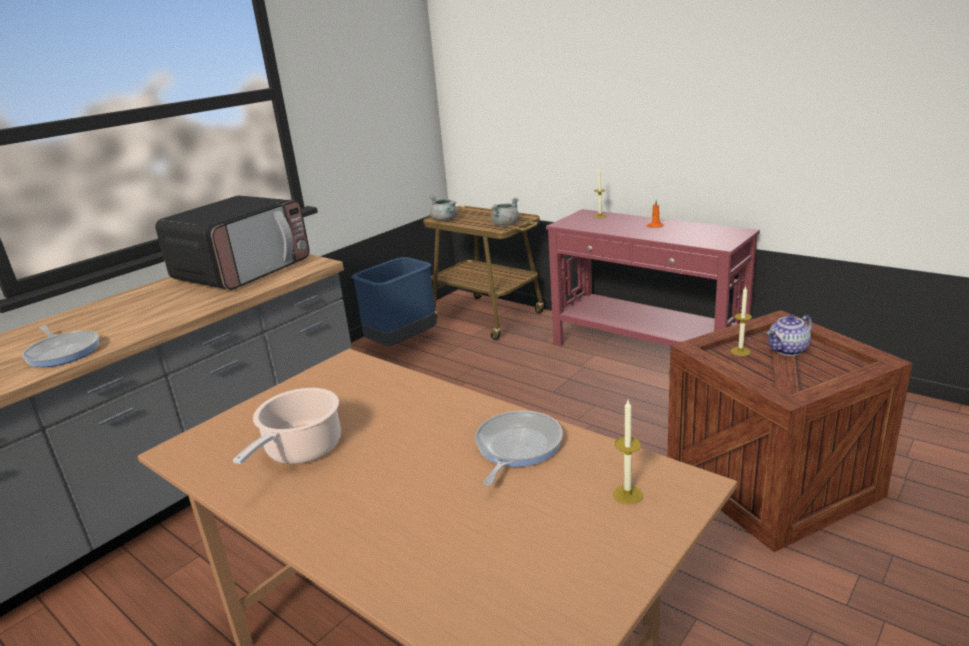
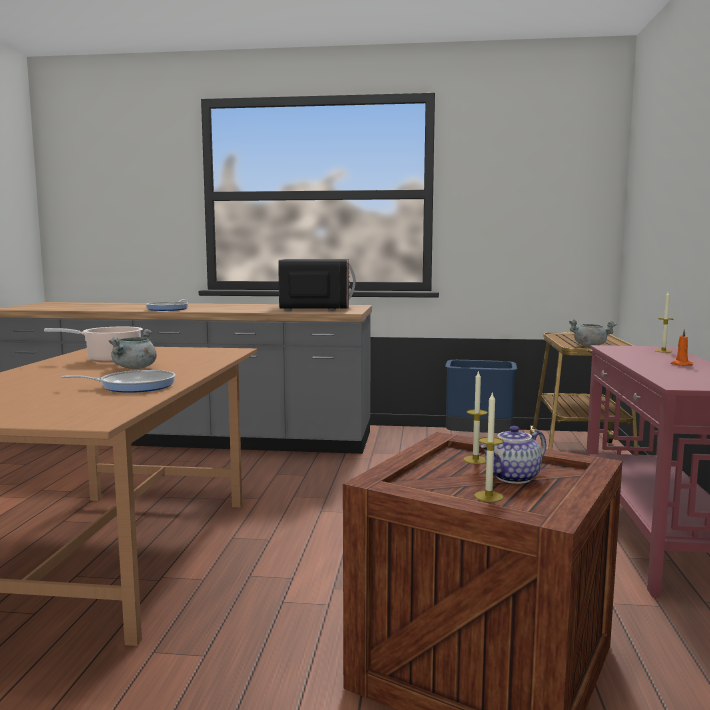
camera: 55 degrees right, 15 degrees down
(244, 271) = (316, 308): microwave -> microwave turned 90 degrees counterclockwise
(445, 219) = (559, 335): grey cooking pot -> grey cooking pot (134, 368)
(627, 494) = (76, 410): candle -> candle (488, 496)
(788, 350) = (514, 478): teapot -> teapot turned 60 degrees counterclockwise

